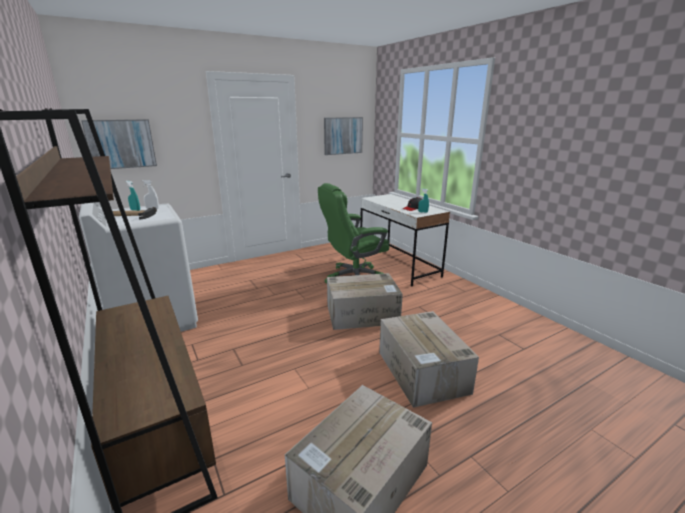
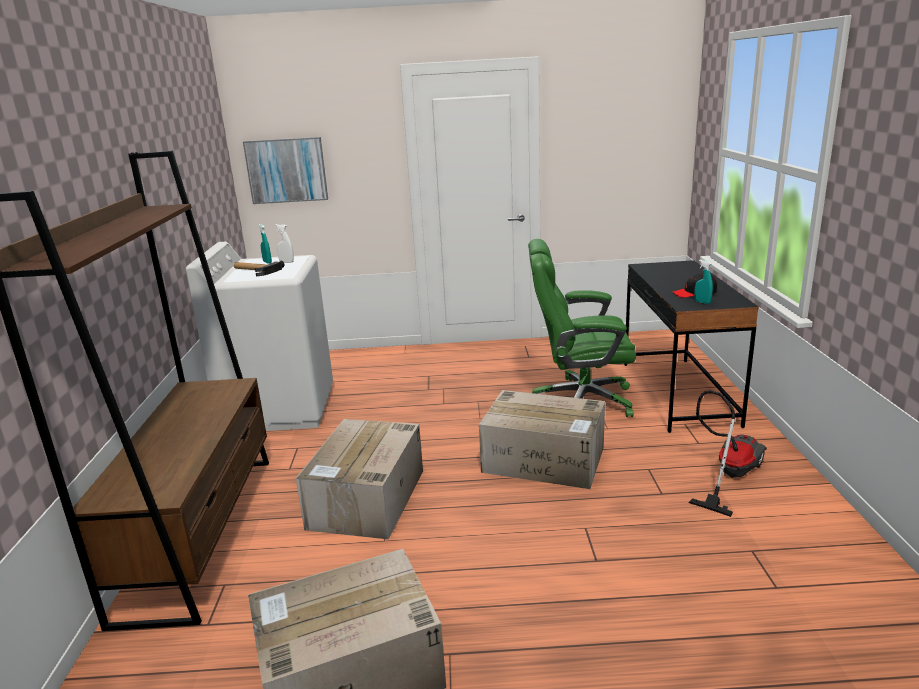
camera: 30 degrees right, 0 degrees up
(343, 135) = (627, 152): picture -> none
(398, 266) = (678, 393): white desk -> black desk
(423, 372) = (557, 569): cardboard box -> cardboard box (367, 500)
(456, 301) = (728, 475): none -> vacuum cleaner

